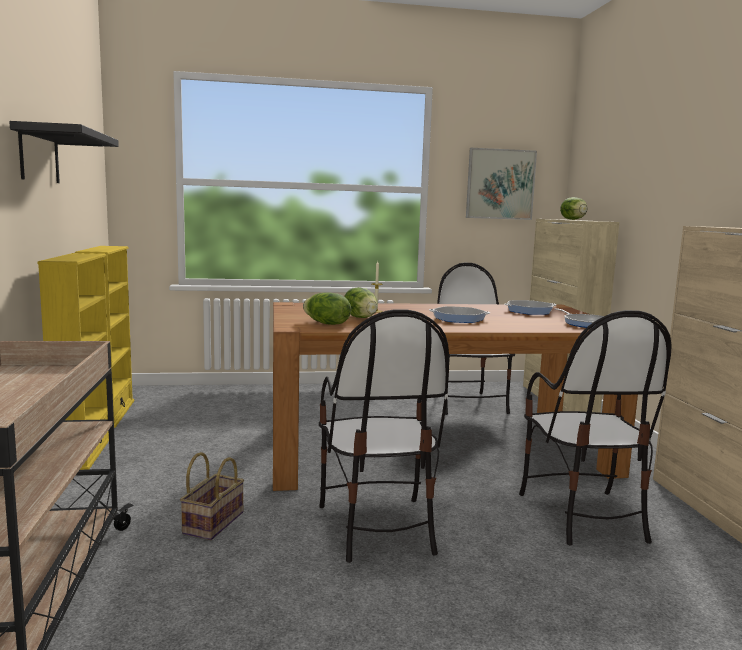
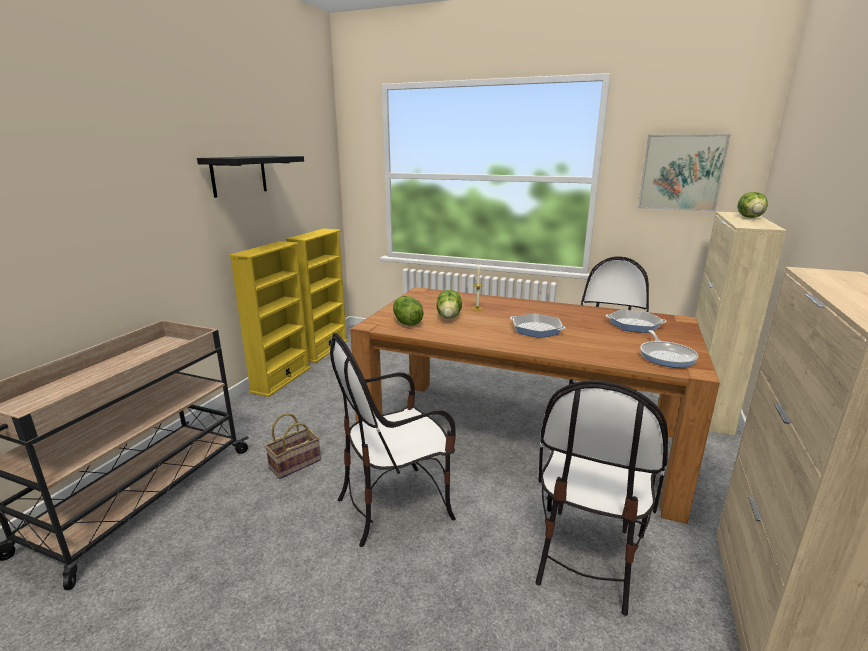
camera: 30 degrees right, 10 degrees up
(377, 527) = (395, 505): chair -> chair turned 45 degrees clockwise

